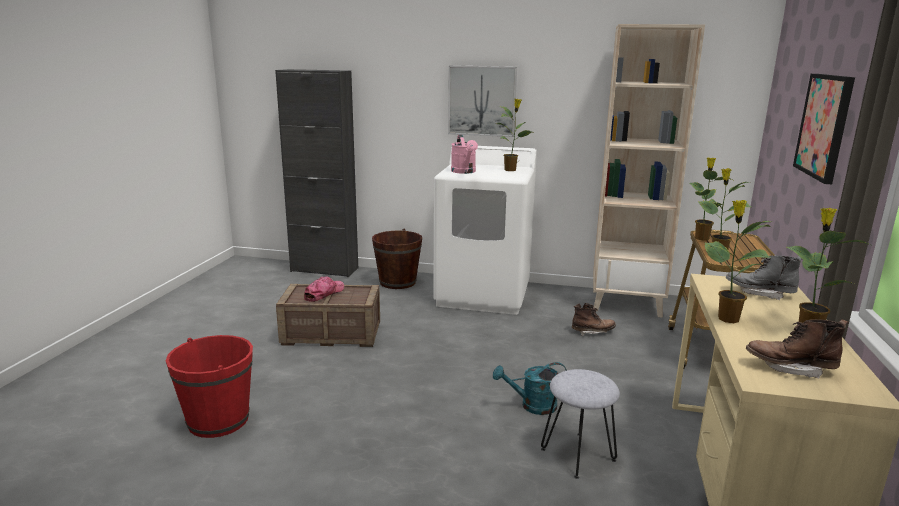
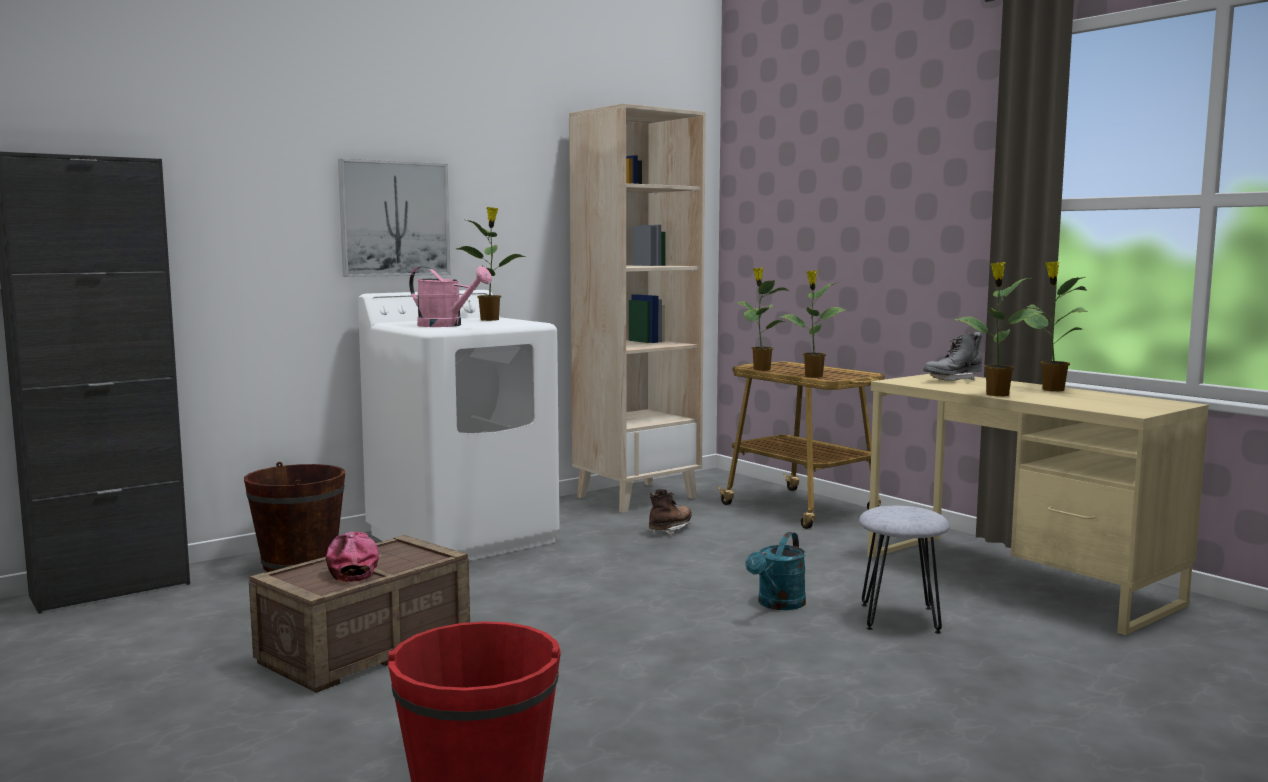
camera: 50 degrees left, 10 degrees down
(790, 368) = (1115, 404): brown boot -> none
(824, 126) = (881, 216): picture -> none

